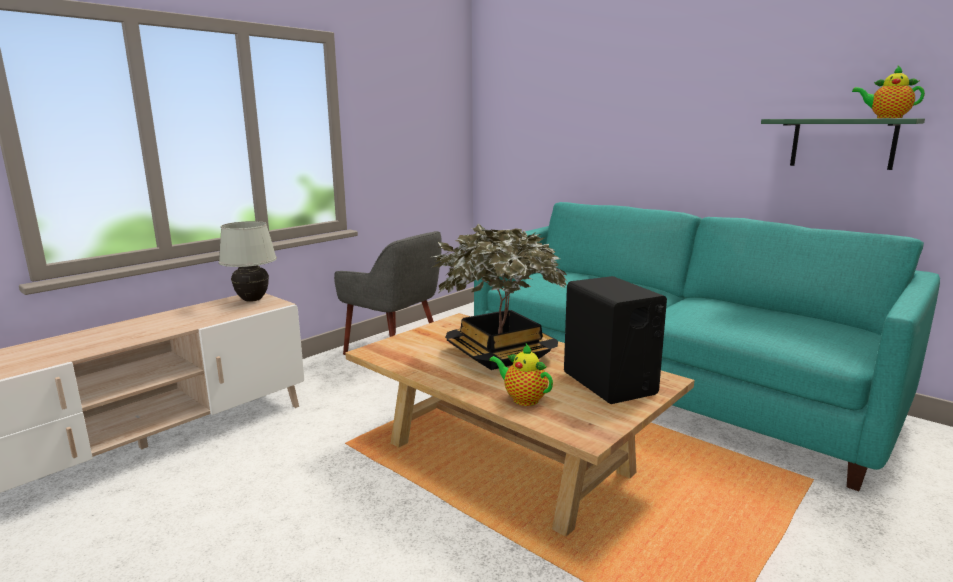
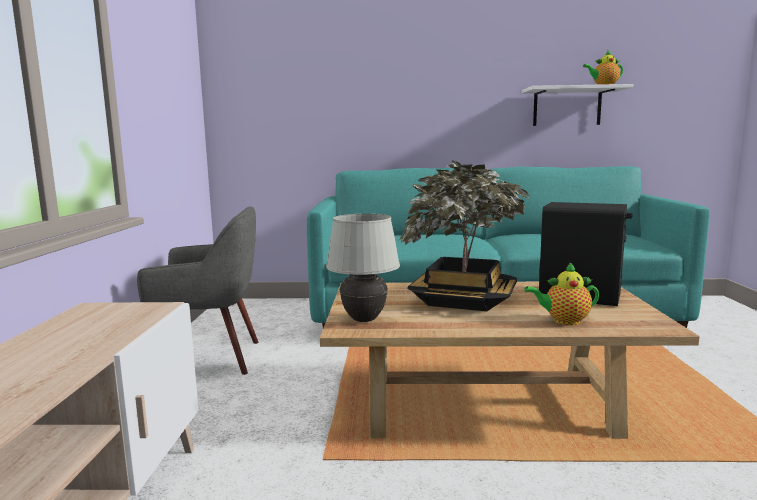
camera: 40 degrees left, 5 degrees down
(253, 300) = (108, 311): white table lamp -> white table lamp (364, 319)
(842, 143) = (567, 107): green shelf -> white shelf

